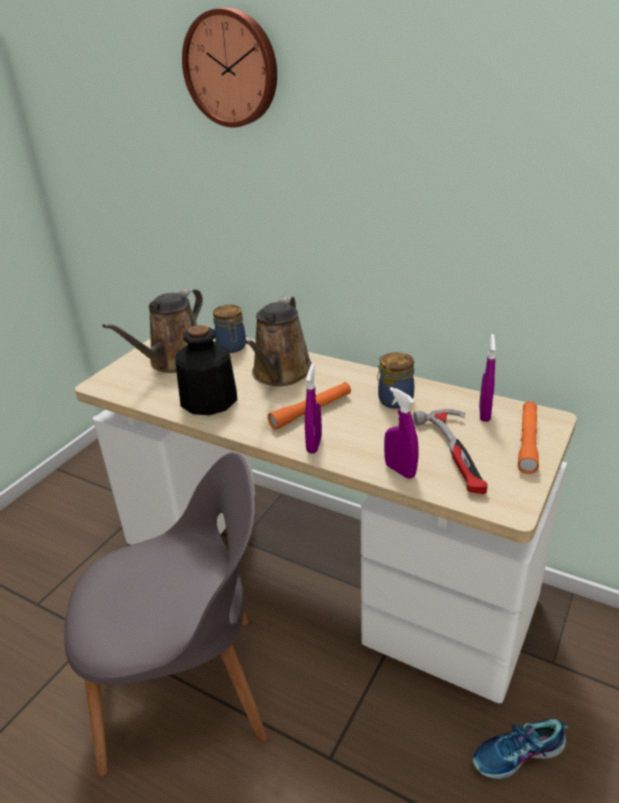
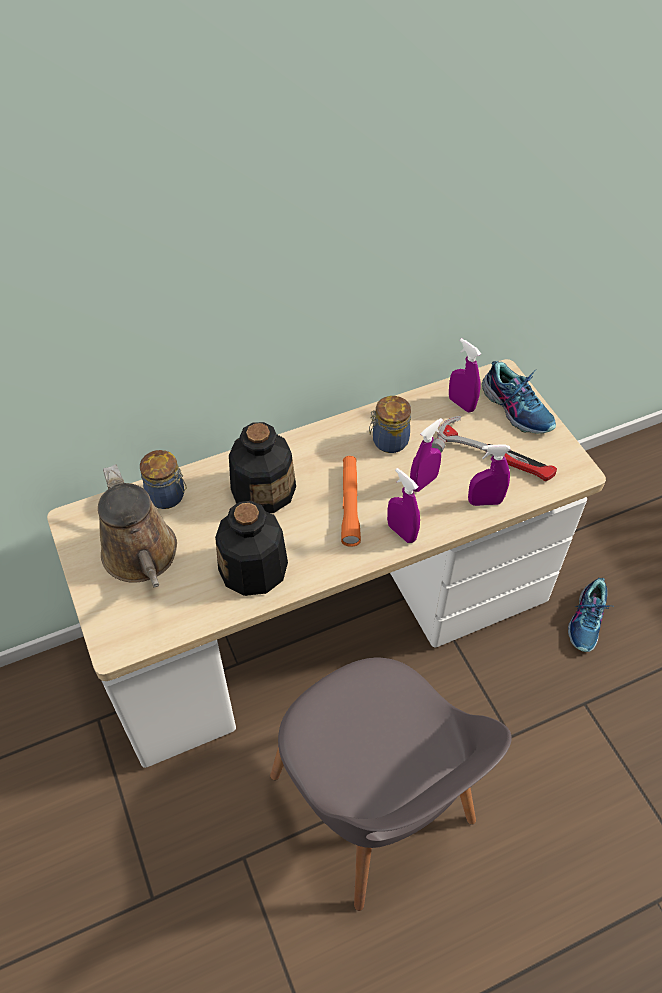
camera: 55 degrees left, 20 degrees up
(188, 690) = (374, 804): grey chair -> grey chair turned 120 degrees clockwise
(232, 68) = (104, 195): wall clock -> none
(280, 374) = (263, 489): brown watering can -> bottle
(377, 432) = (423, 482): none -> purple spray bottle
(527, 442) = (517, 408): orange flashlight -> shoe

